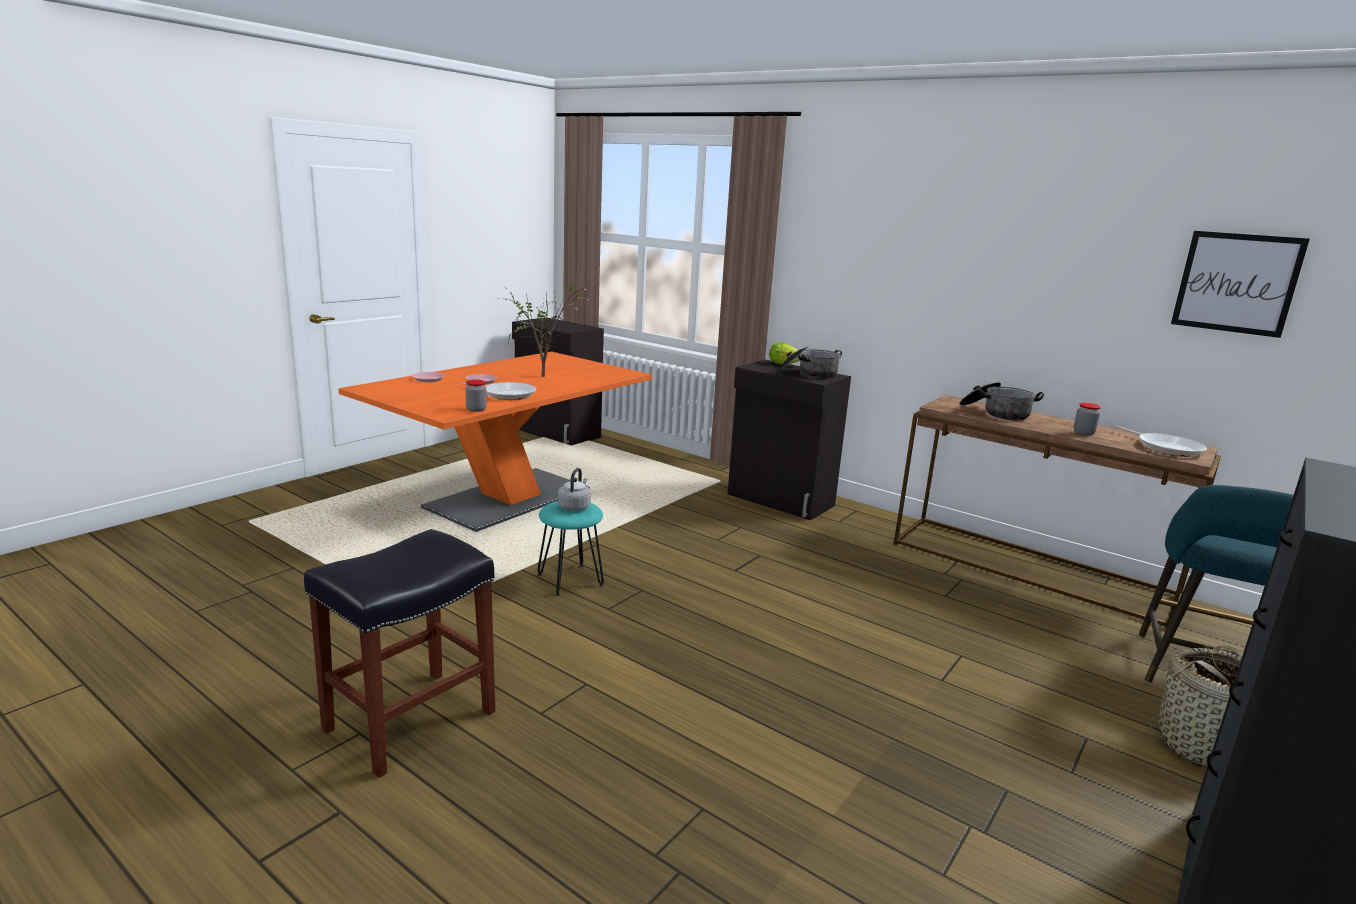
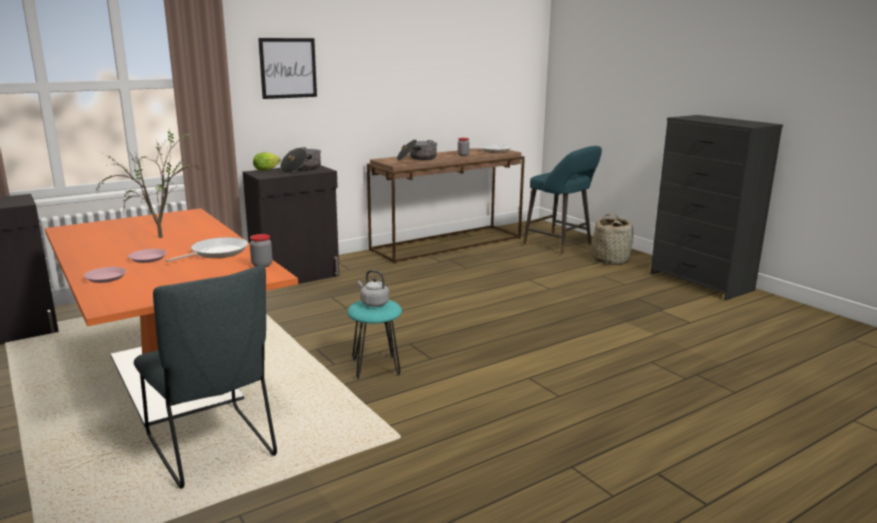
camera: 70 degrees left, 0 degrees up
(390, 538) = (213, 449): none -> grey chair
(409, 722) = (560, 445): black stool -> none
(1236, 283) = (485, 62): picture -> picture (288, 68)

